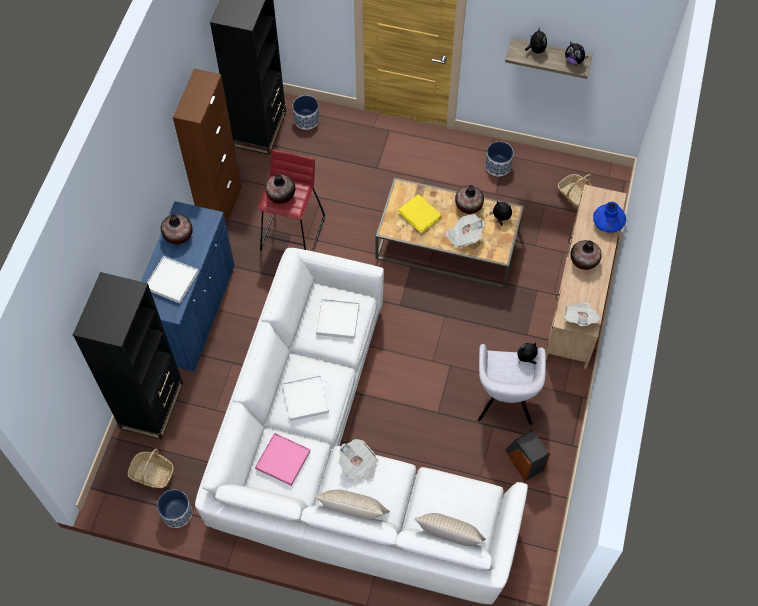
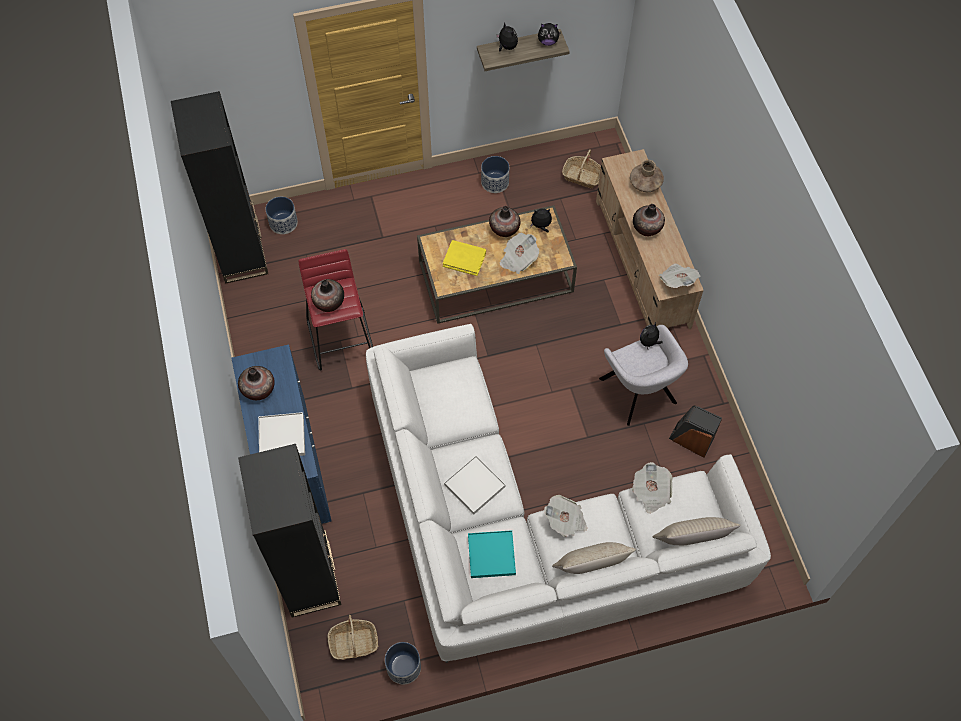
camera: 30 degrees left, 0 degrees up
(221, 206) = (252, 347): brown cabinet -> none
(282, 460) = (491, 555): pink tray -> turquoise tray
(337, 320) = (455, 395): white tray -> none
(443, 481) = (651, 493): none -> newspaper
(607, 223) = (645, 183): blue vase -> brown vase

